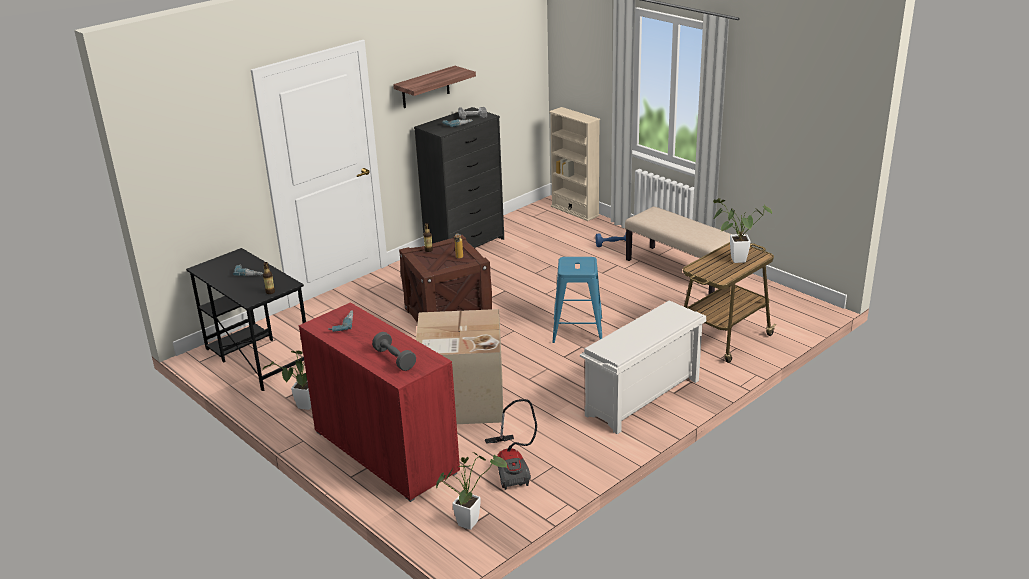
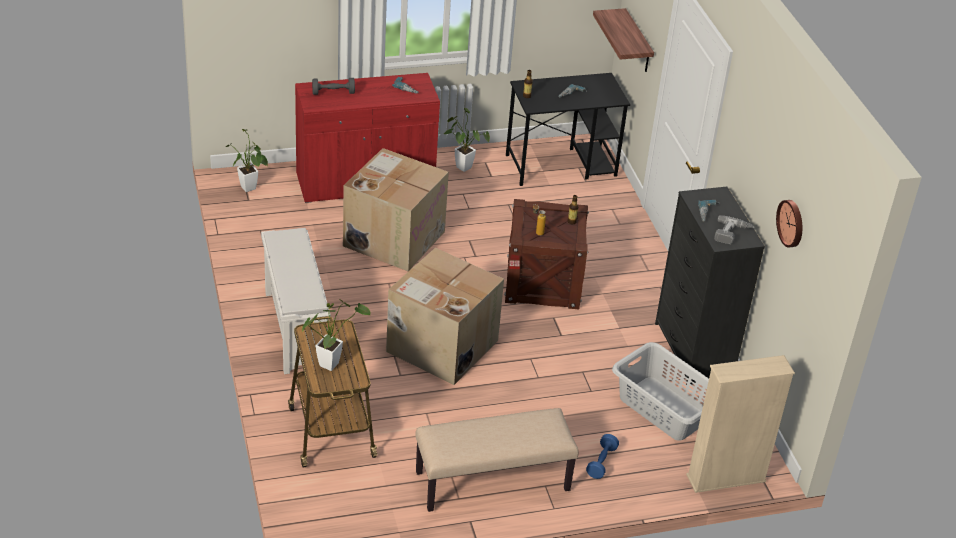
camera: 115 degrees right, 10 degrees up
(425, 87) = (749, 166): shelf -> shelf (637, 42)
(485, 63) = (791, 223): none -> wall clock
(512, 467) = (283, 228): vacuum cleaner -> none
(537, 240) = (664, 409): none -> grey laundry basket
(577, 330) = (440, 346): blue stool -> cardboard box

